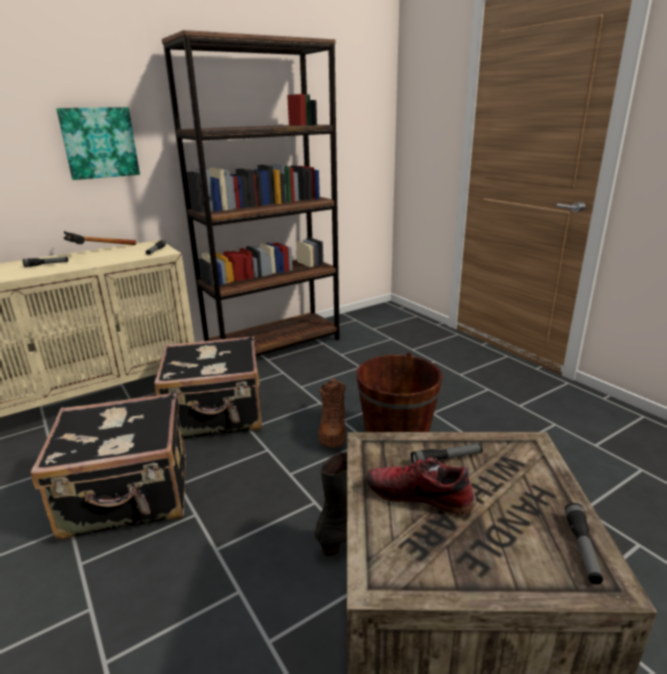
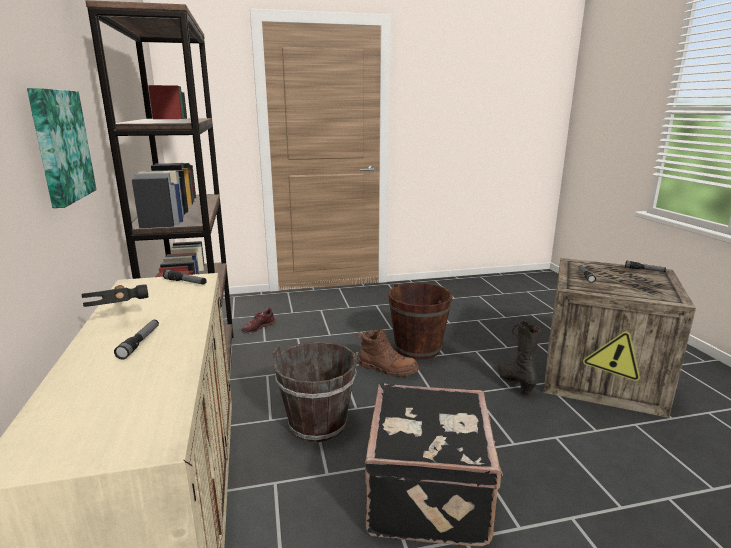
camera: 70 degrees left, 5 degrees down
(217, 415) = (318, 424): black suitcase -> brown bucket
(419, 495) = (615, 285): shoe -> shoe (258, 327)

